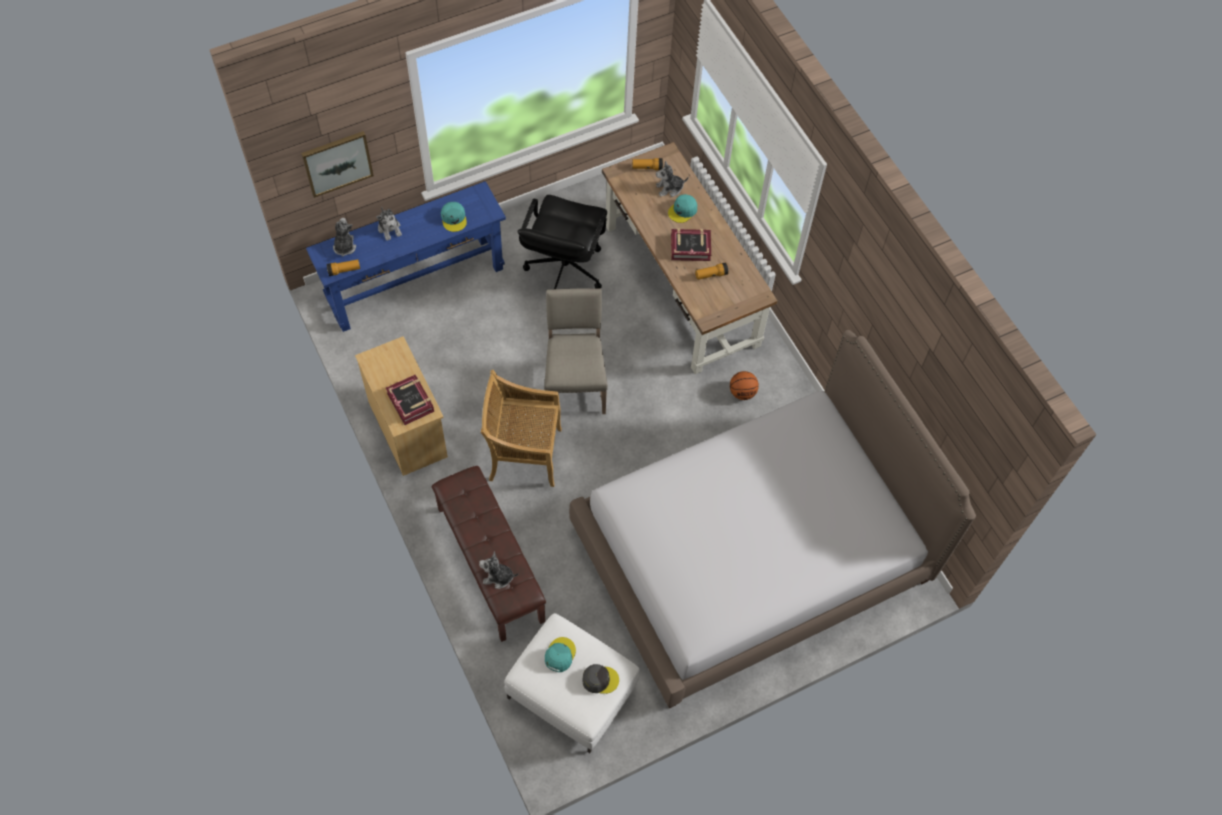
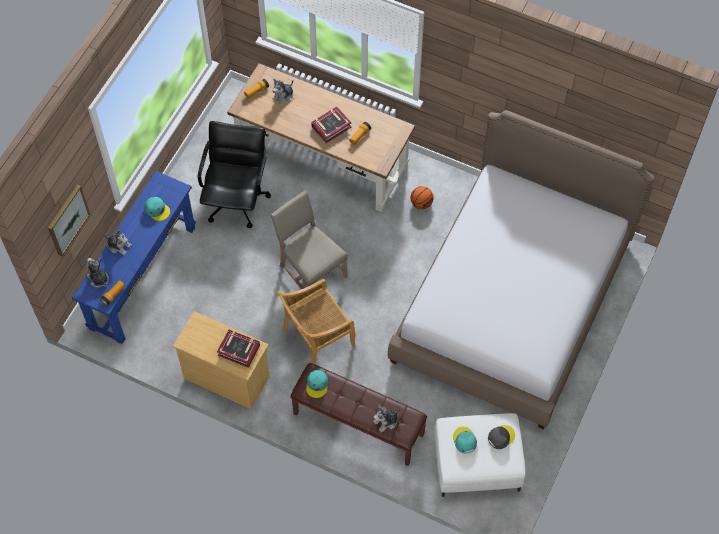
camera: 35 degrees left, 0 degrees up
(564, 270) = (237, 200): black office chair -> black office chair turned 150 degrees counterclockwise
(683, 210) = (305, 105): turquoise cap -> turquoise cap (317, 384)

